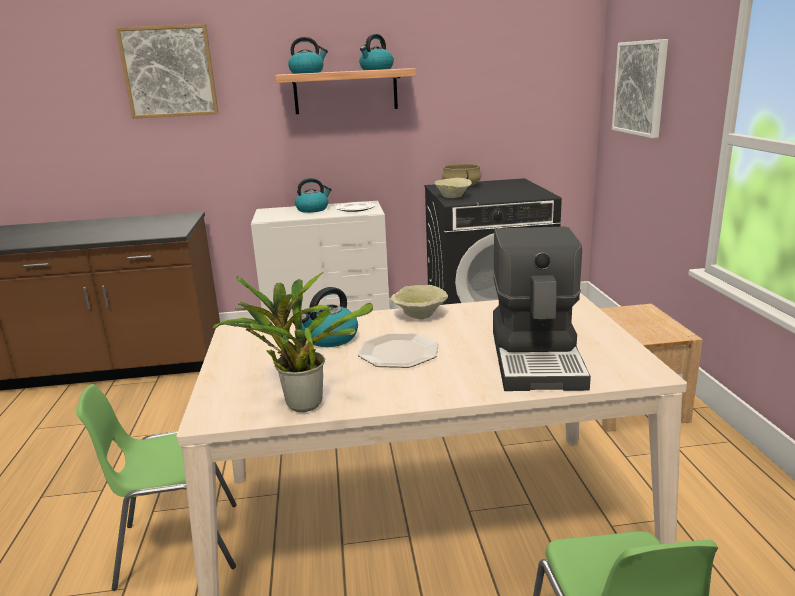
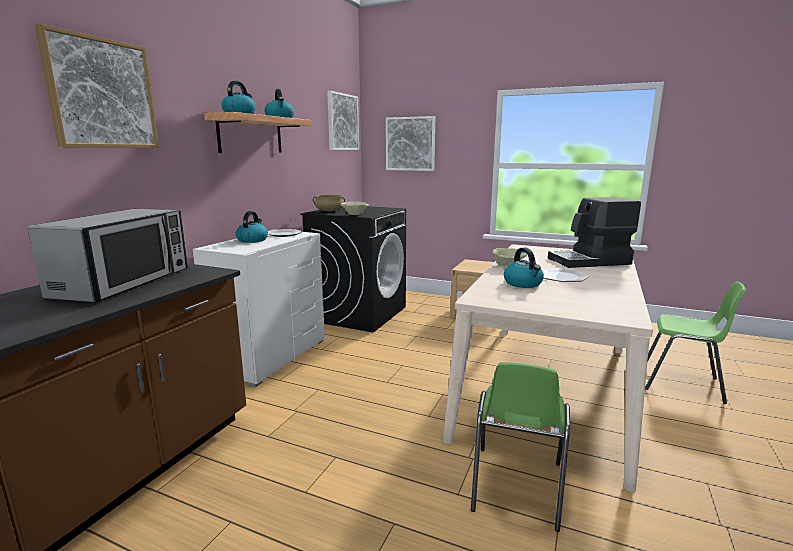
camera: 60 degrees left, 5 degrees down
(126, 228) = (125, 283): none -> microwave
(300, 403) = (619, 300): potted plant -> none
(538, 358) = (590, 261): coffee machine -> coffee machine turned 135 degrees clockwise
(545, 56) = (342, 122): none -> picture

